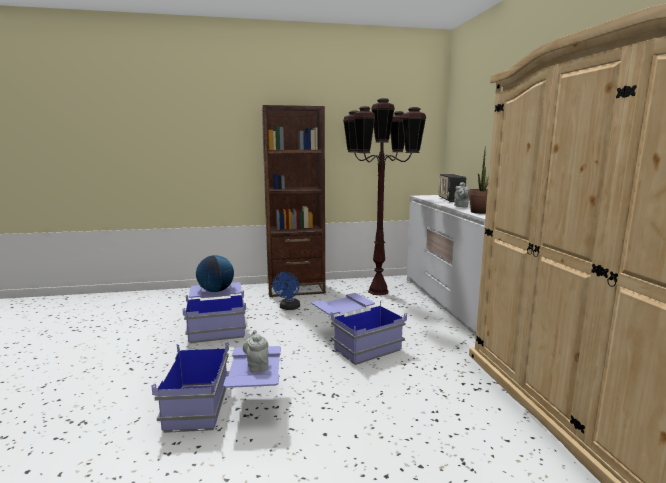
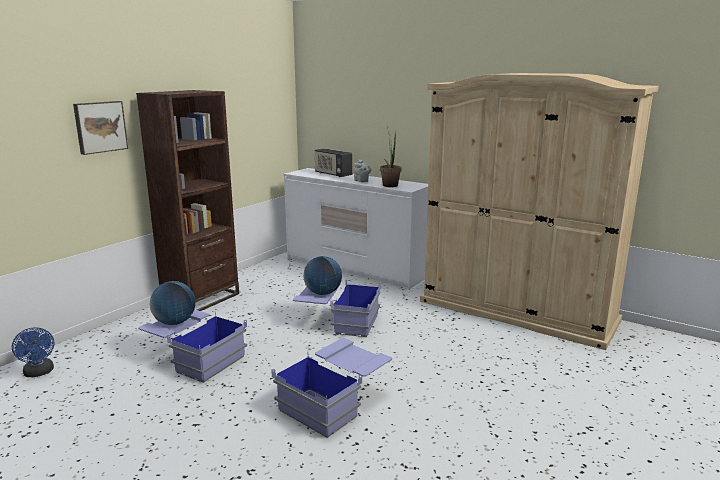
camera: 45 degrees left, 5 degrees up
(231, 133) = (100, 127): none -> picture
(257, 366) = (353, 356): grey teapot -> none
(288, 308) = (232, 318): blue fan -> blue fan (39, 373)
(347, 306) = (323, 293): none -> globe
(377, 291) = (282, 277): brown floor lamp -> none

